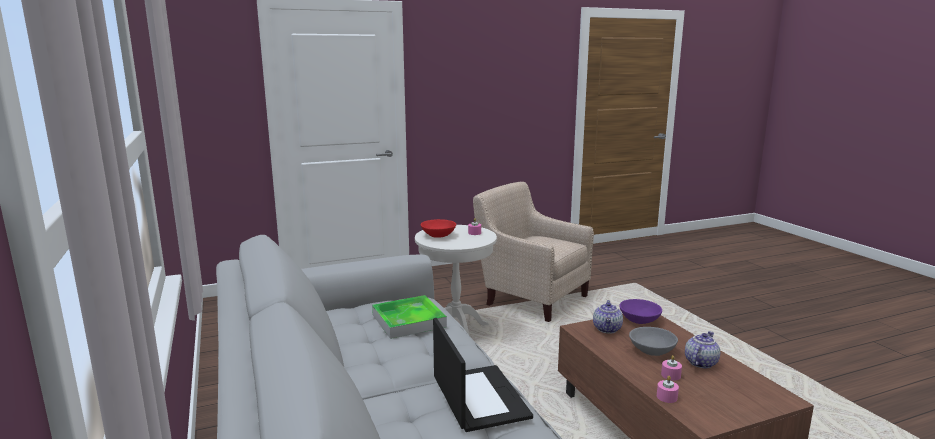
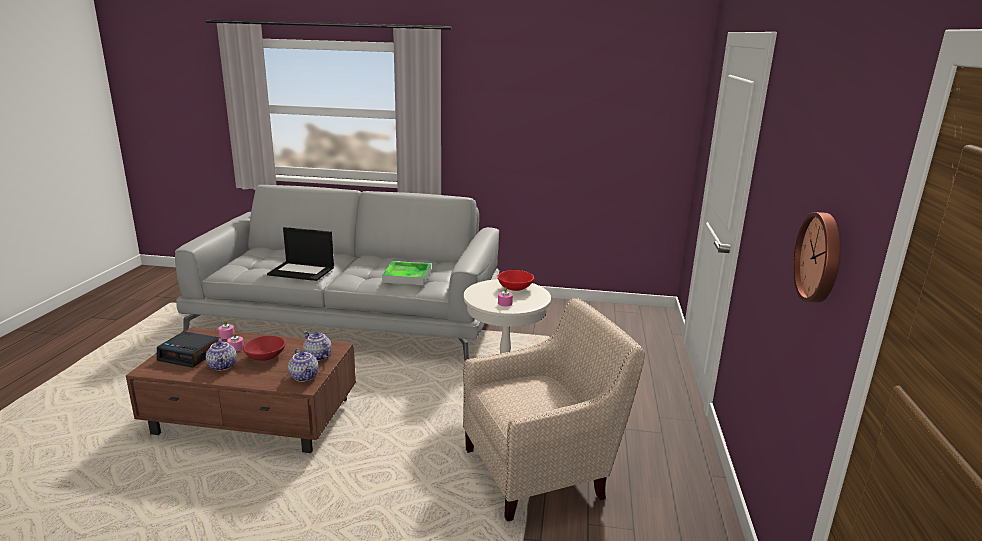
camera: 120 degrees right, 5 degrees up
(533, 97) = (821, 257): none -> wall clock
(639, 320) = (305, 377): purple bowl -> teapot
(652, 351) = (265, 357): grey bowl -> red bowl
(726, 392) = (191, 354): none -> alarm clock

